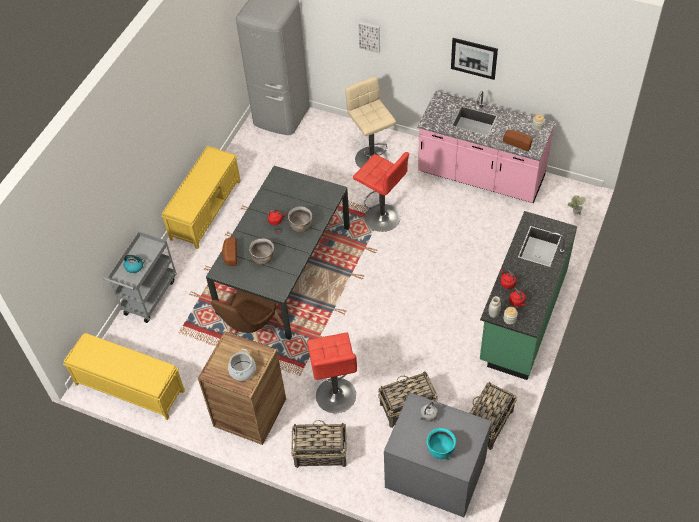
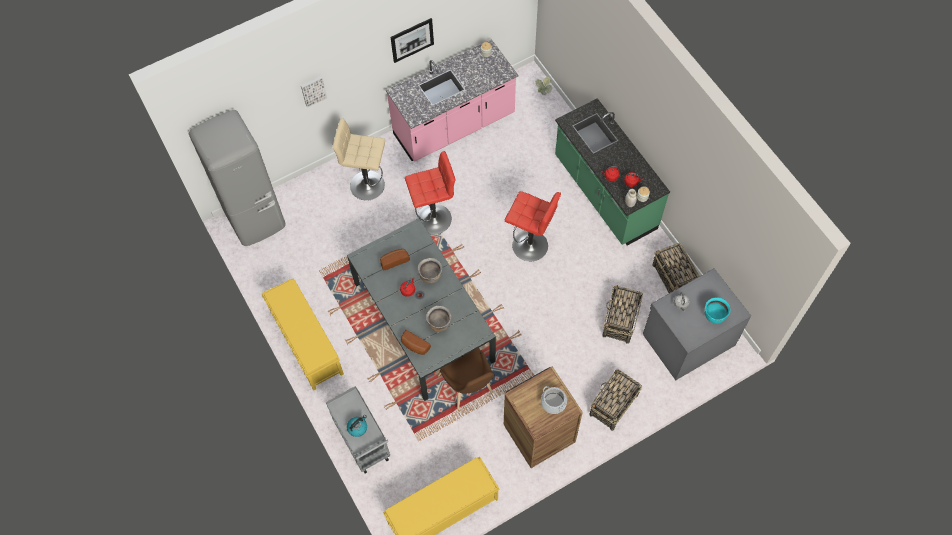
camera: 55 degrees left, 10 degrees up
(335, 396) = (572, 362): red stool -> red stool (530, 246)
(518, 143) = (490, 76): bread -> bread (394, 260)

